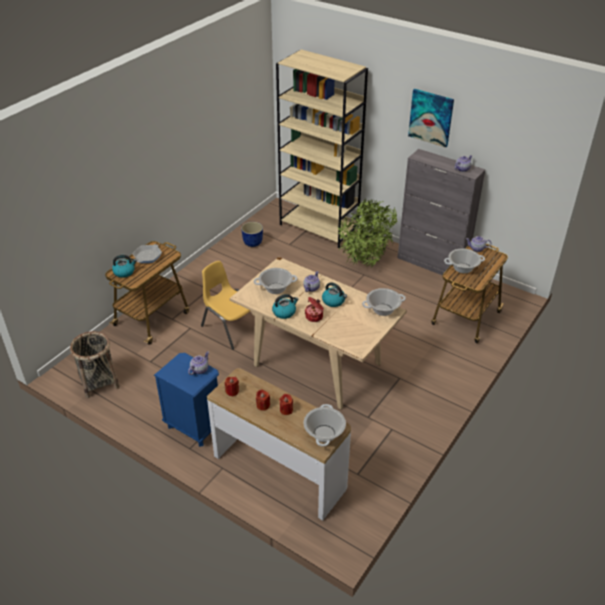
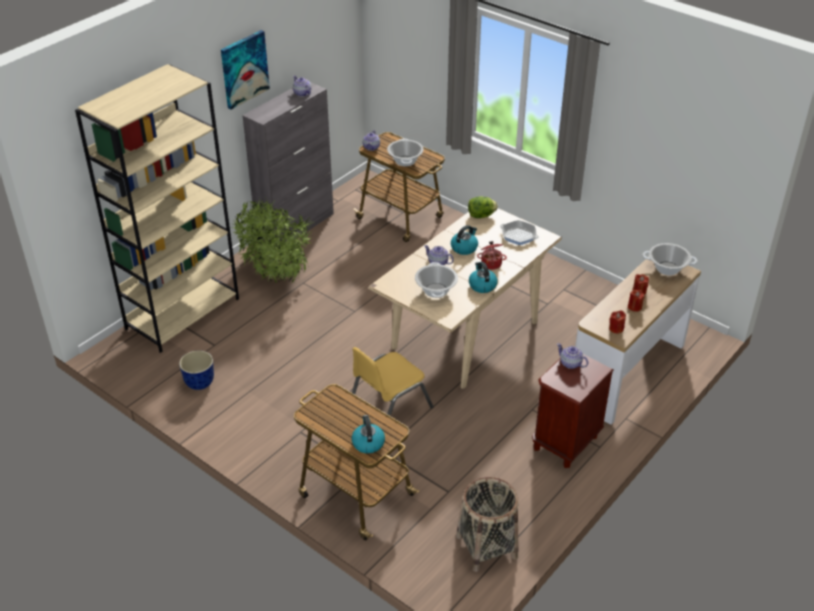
camera: 85 degrees left, 0 degrees up
(147, 256) = (333, 418): frying pan -> frying pan (518, 235)
(194, 426) = (565, 443): blue nightstand -> brown nightstand
(383, 309) = (481, 215): cooking pot -> lettuce

